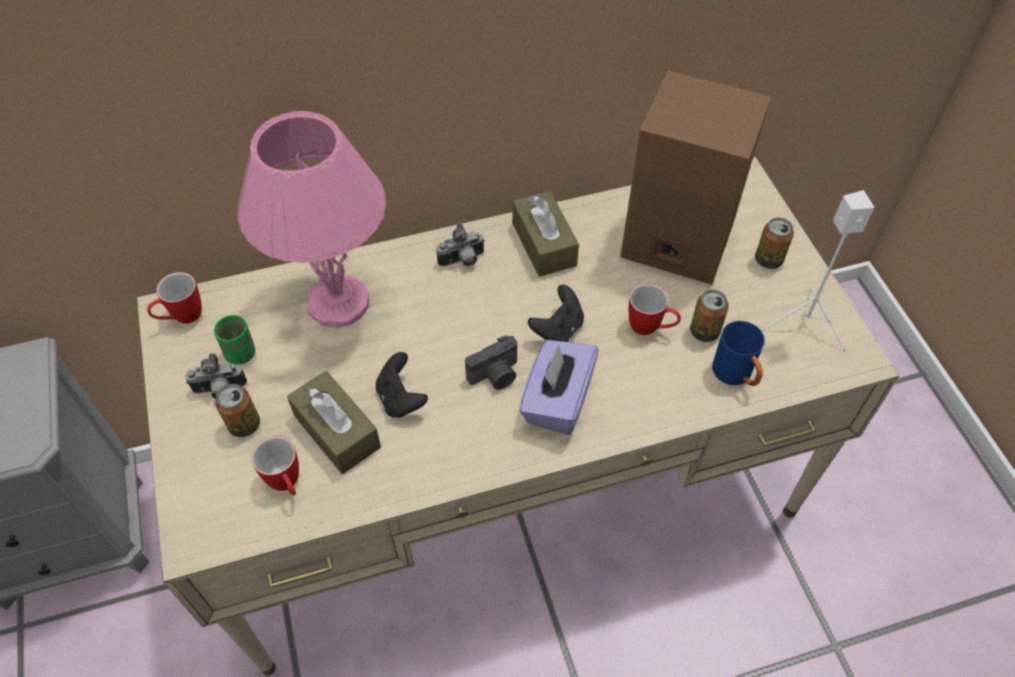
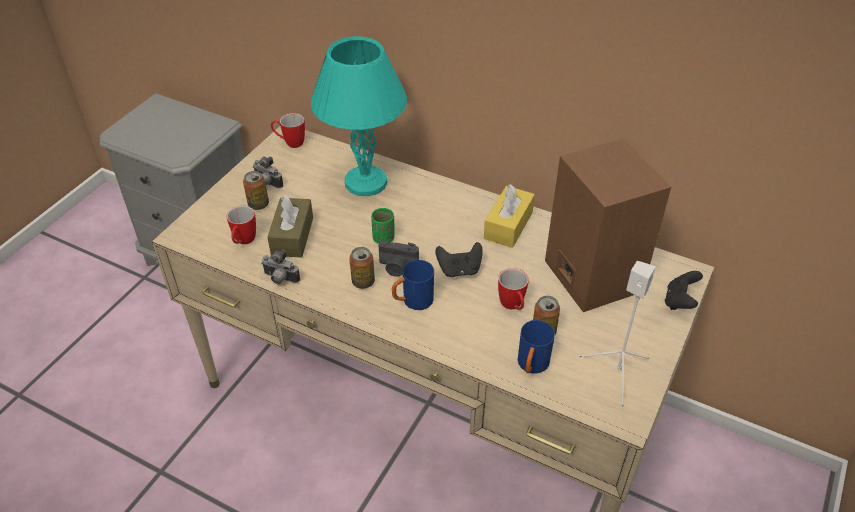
camera: 45 degrees right, 10 degrees down
(241, 353) = (295, 174): green cup -> green cup (383, 238)
(336, 304) = (364, 182): pink table lamp -> turquoise table lamp
(401, 399) = (338, 244): black game controller -> black game controller (679, 301)
(462, 261) = (452, 204): camera -> camera (280, 279)
(544, 244) = (508, 225): brown tissue box -> yellow tissue box
(557, 400) = (412, 302): purple tissue box -> blue mug
(768, 260) = (640, 325): can -> can (363, 282)

